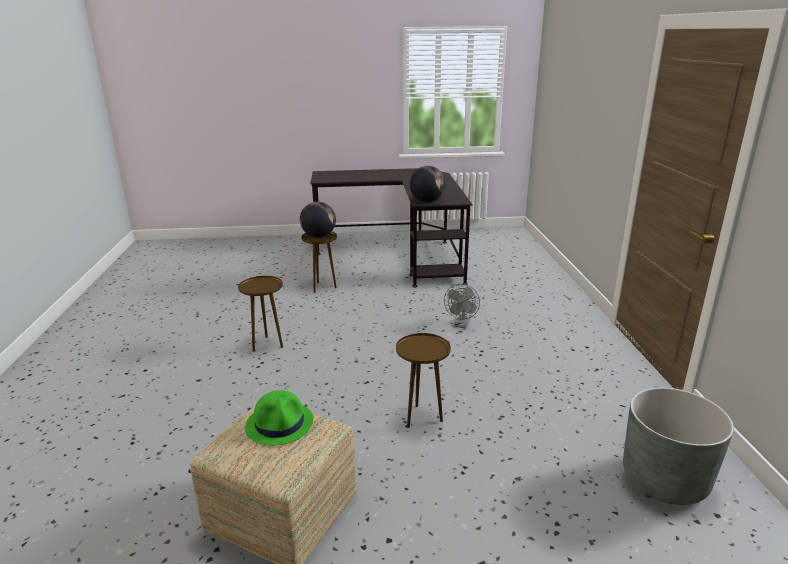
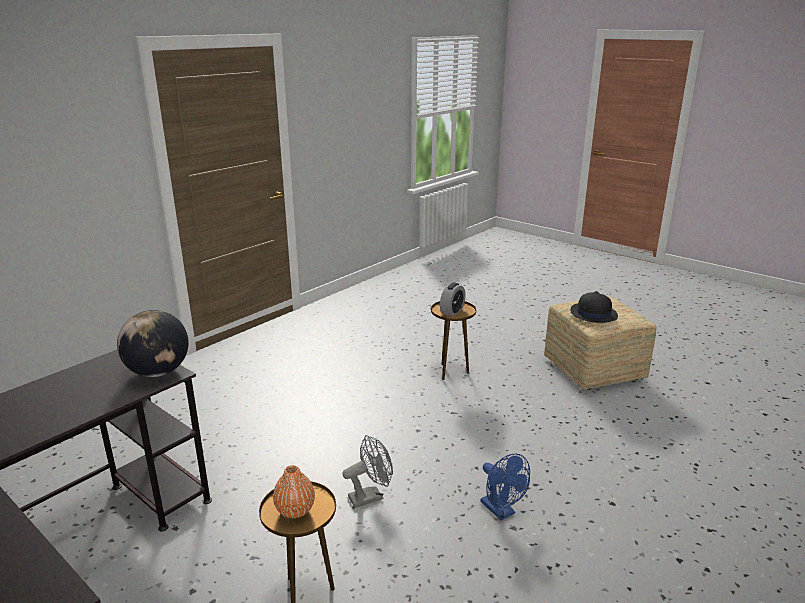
camera: 135 degrees left, 0 degrees up
(267, 345) = (501, 511): brown side table -> blue fan
(280, 424) = (593, 314): green hat -> black hat
(319, 236) = (295, 510): globe -> orange vase
(421, 347) = (452, 311): none -> alarm clock
(462, 325) = (286, 416): grey fan -> grey fan (370, 496)
(664, 479) = (386, 301): grey planter -> none

